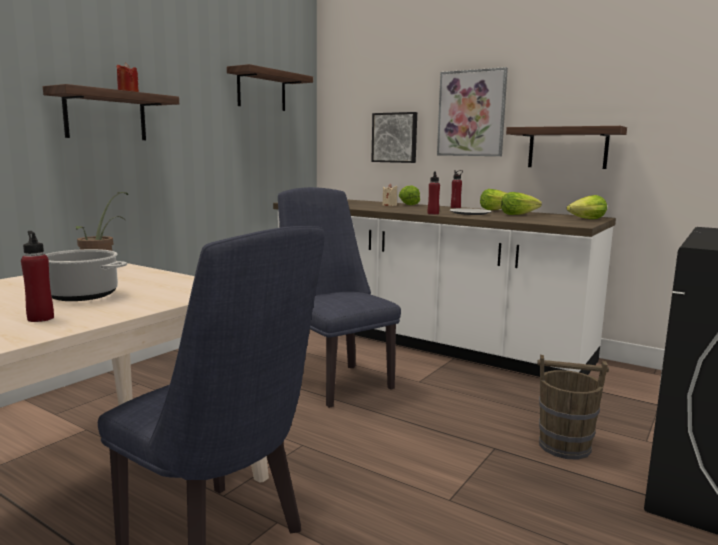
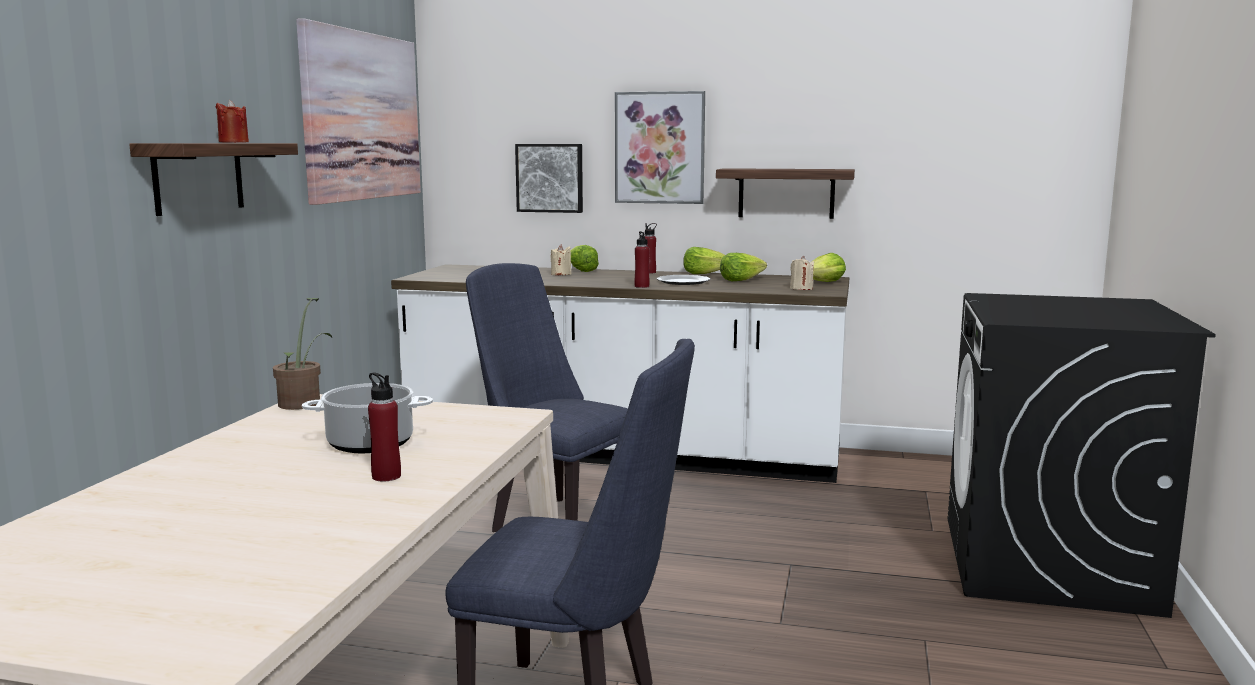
camera: 20 degrees left, 0 degrees up
(261, 90) = (362, 116): shelf -> picture
(560, 221) = (801, 288): none -> beige candle
(564, 446) = (858, 550): brown bucket -> none

